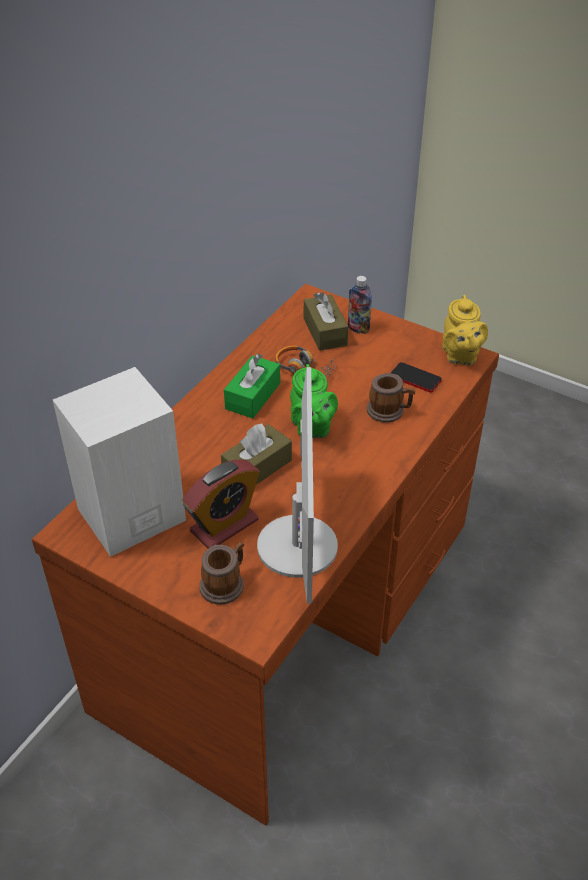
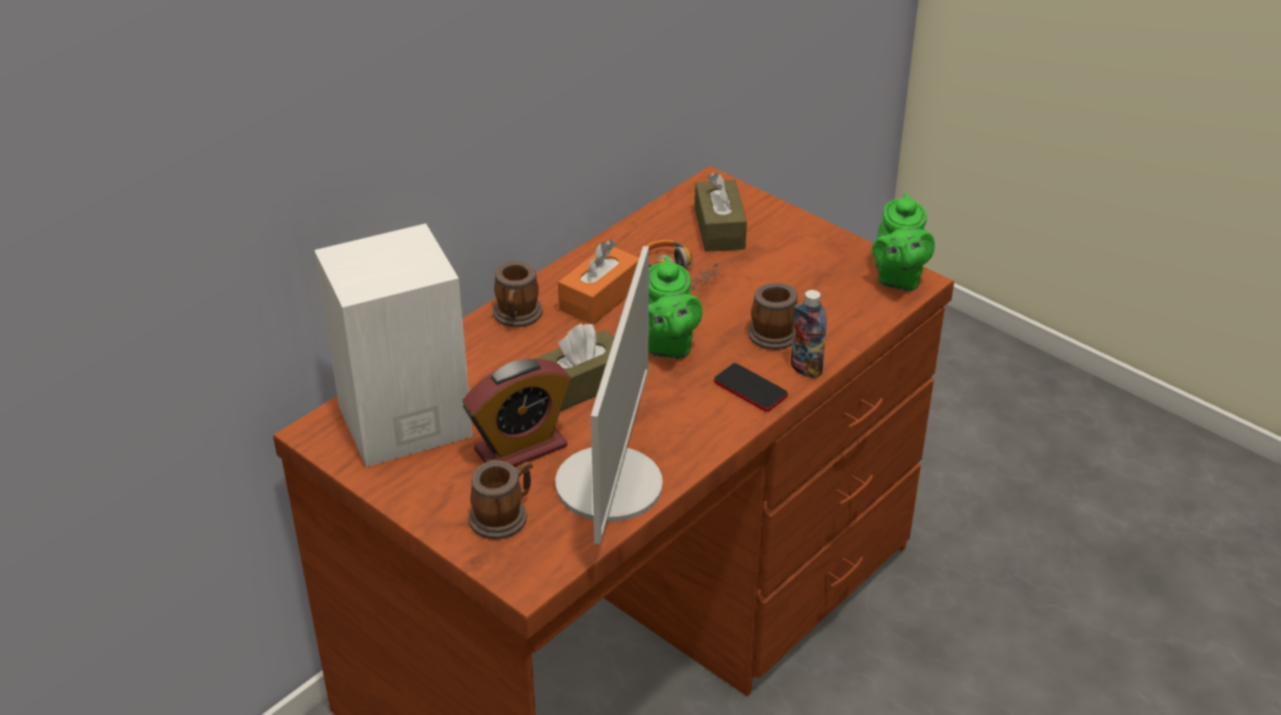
camera: 10 degrees right, 5 degrees down
(195, 418) = (517, 316): none -> mug
(253, 396) = (600, 298): green tissue box -> orange tissue box
(358, 328) = (766, 229): bottle -> bottle (806, 368)
(415, 378) = (827, 299): phone -> phone (750, 389)
(460, 356) = (897, 278): yellow teapot -> green teapot

